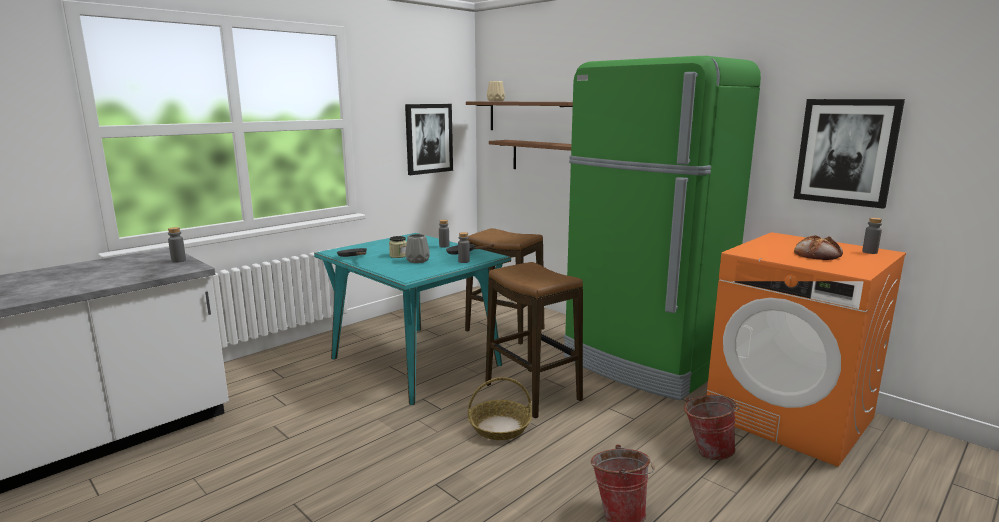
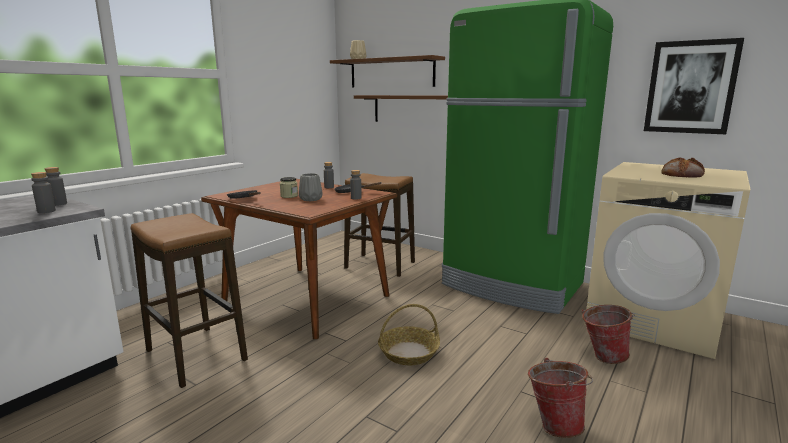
camera: 10 degrees left, 0 degrees up
(416, 362) = (307, 298): turquoise dining table -> brown dining table
(428, 138) = (297, 93): picture -> none
(532, 392) = (426, 318): stool -> stool (195, 355)
(790, 417) = (653, 320): orange washing machine -> beige washing machine
(869, 252) = (719, 171): grey bottle -> grey bottle (46, 211)

